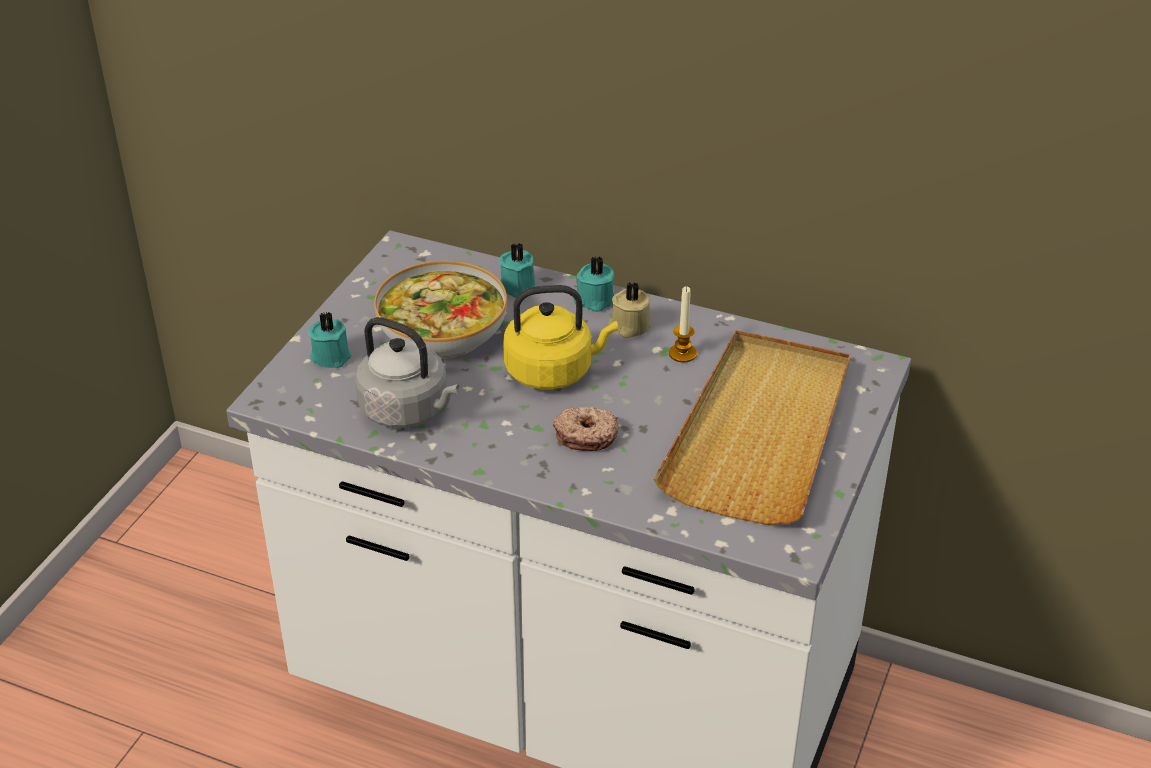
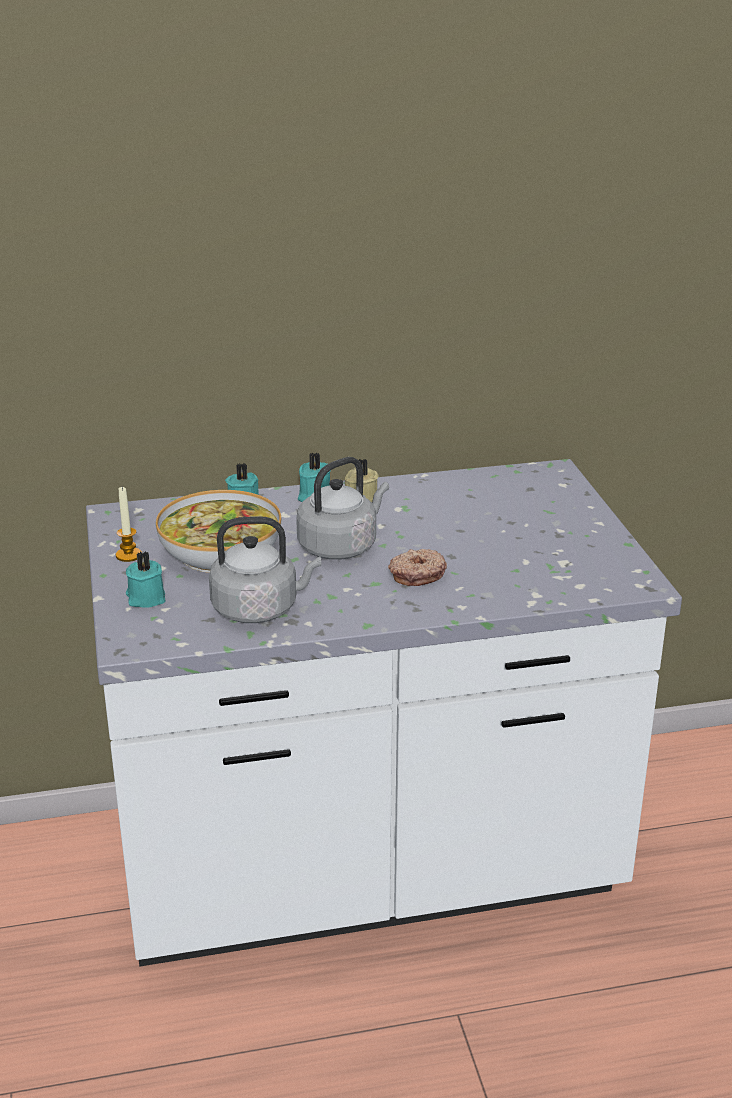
camera: 35 degrees left, 10 degrees down
(553, 371) = (341, 546): yellow kettle -> grey kettle
(682, 354) = (420, 505): candle -> candle (128, 555)
(760, 432) = (533, 529): beige tray -> none

